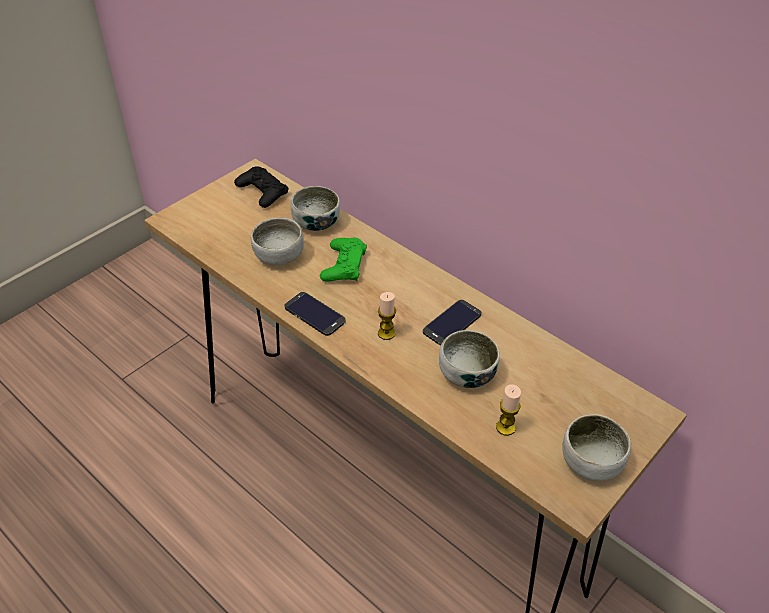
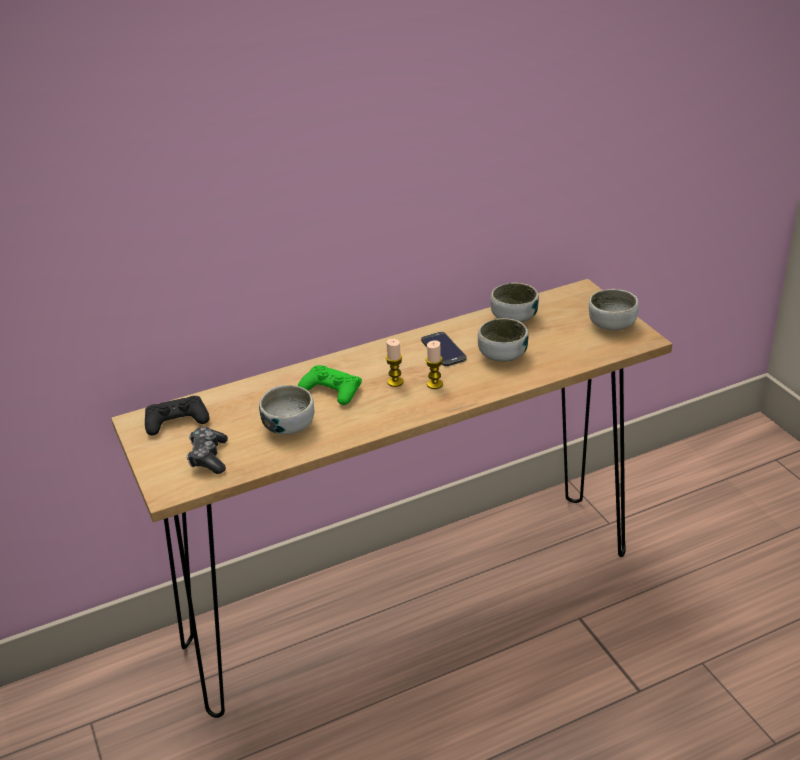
camera: 65 degrees left, 10 degrees down
(220, 225) = (208, 457): none -> game controller
(314, 314) = (386, 418): phone -> none
(316, 222) = (256, 395): bowl -> bowl (514, 317)
(505, 427) = (565, 351): candle -> candle (395, 382)

